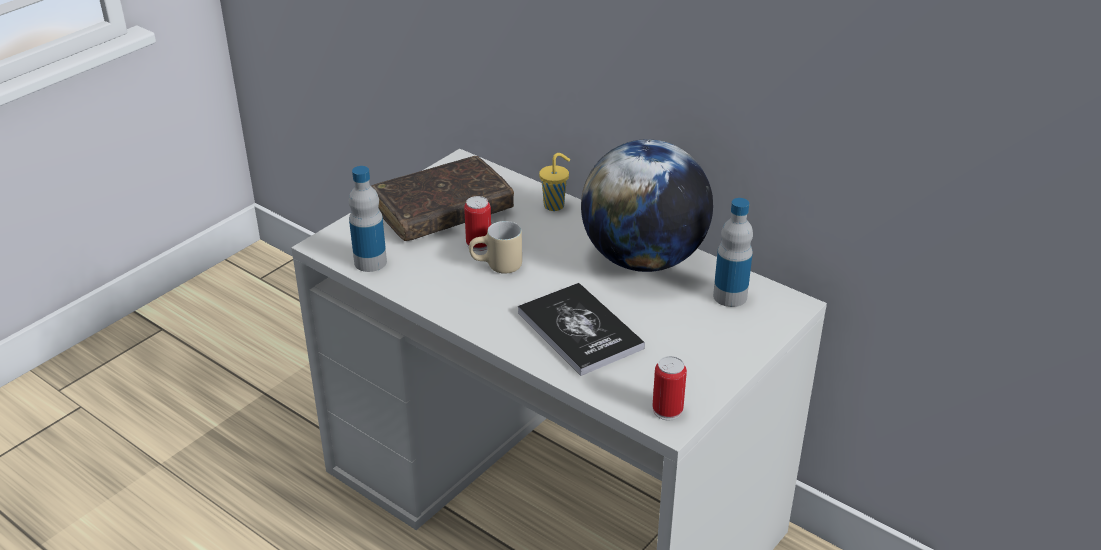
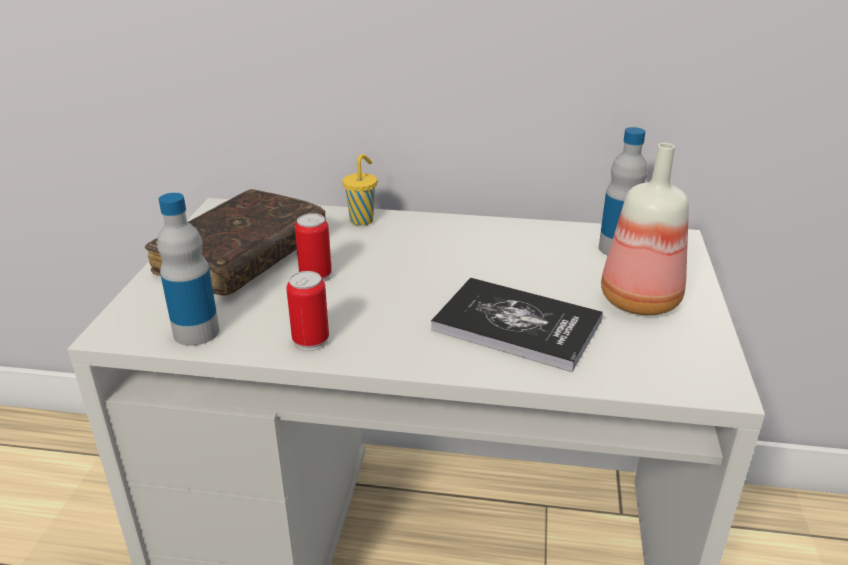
camera: 30 degrees left, 5 degrees down
(497, 267) = (360, 292): beige mug -> none
(644, 259) = (502, 241): globe -> none
(667, 410) = (700, 374): can -> can (310, 340)
(692, 343) = (638, 299): none -> bottle

